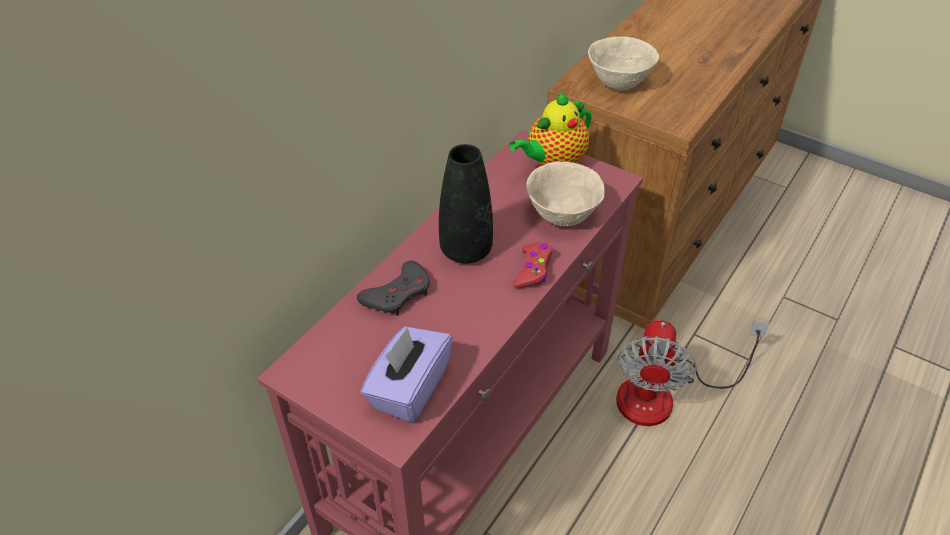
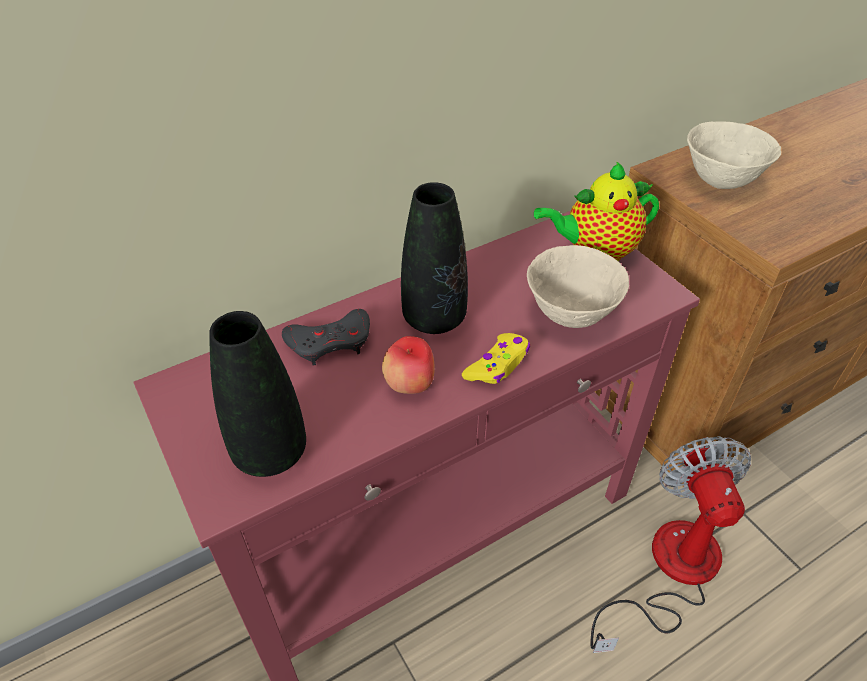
camera: 25 degrees right, 0 degrees up
(409, 389) = (270, 453): purple tissue box -> black vase
(480, 305) = (410, 385): none -> apple
(533, 270) = (498, 365): red game controller -> yellow game controller
(663, 395) = (670, 570): fan -> fan turned 135 degrees clockwise

